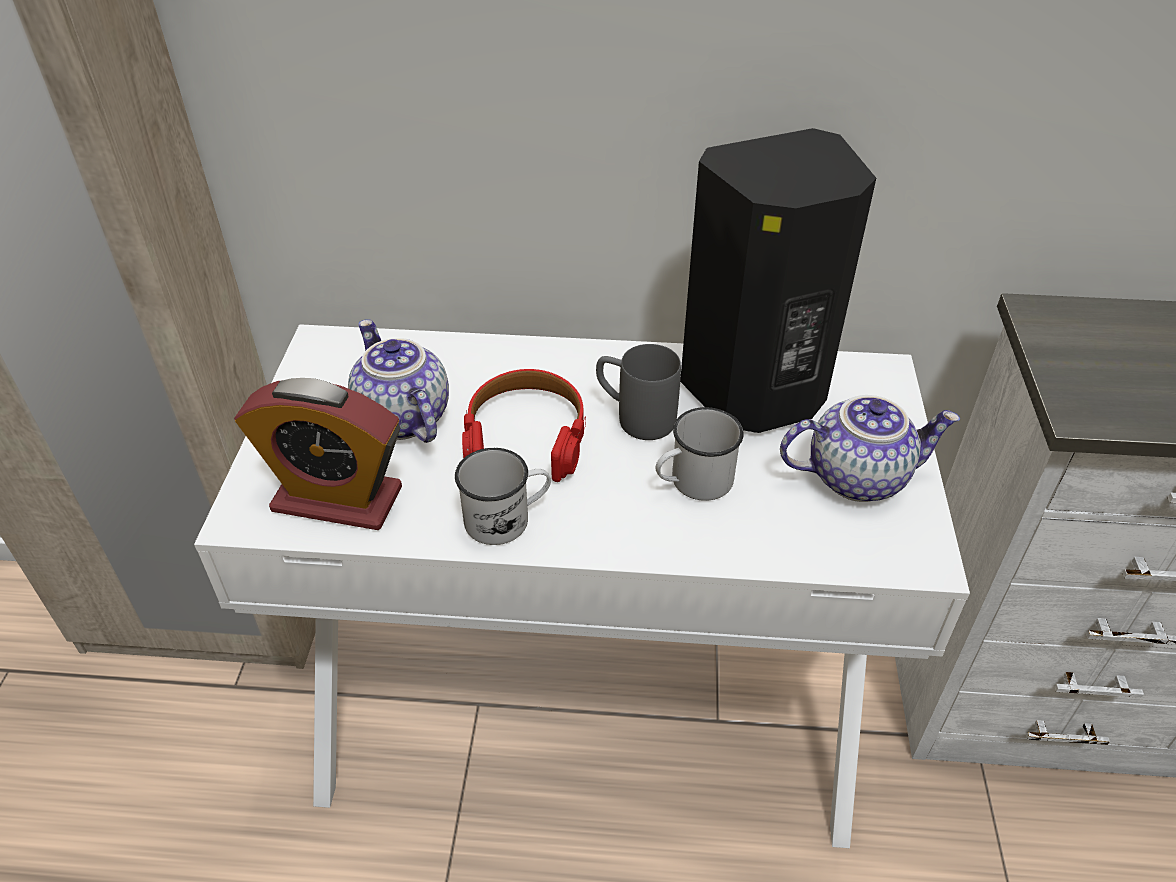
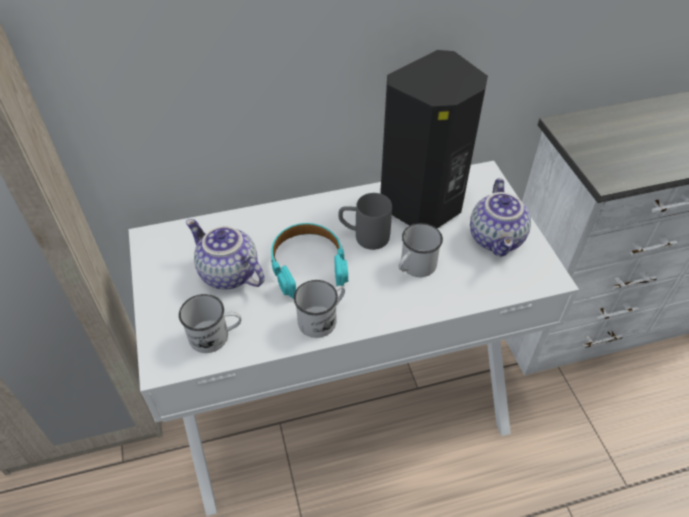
camera: 20 degrees left, 5 degrees up
(337, 499) = (215, 336): alarm clock -> white mug
(526, 436) = (308, 265): red headphones -> turquoise headphones
(857, 475) = (497, 239): teapot -> teapot turned 120 degrees clockwise

